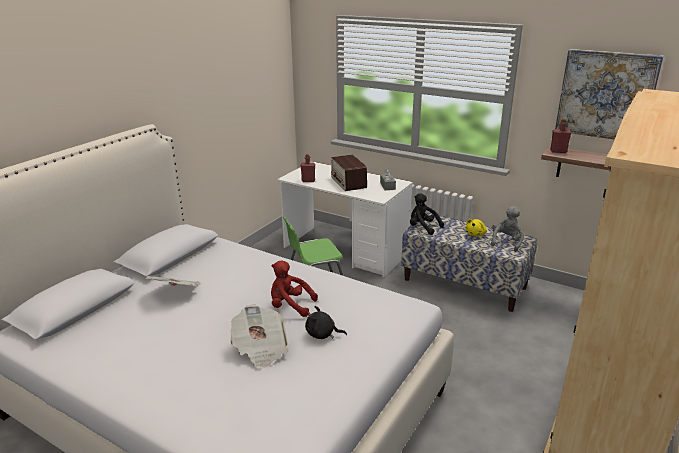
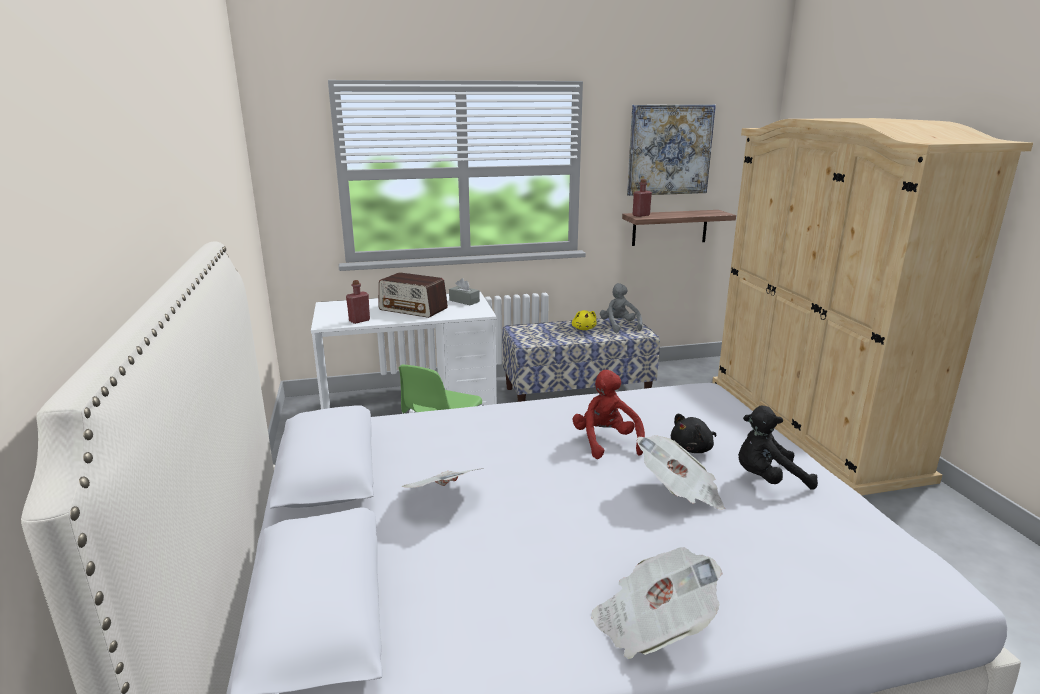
camera: 45 degrees left, 5 degrees down
(135, 389) = (652, 625): none -> newspaper
(290, 306) = (606, 442): red plush toy -> red plush toy turned 105 degrees clockwise
(423, 228) = (528, 339): black plush toy -> black plush toy (767, 479)

